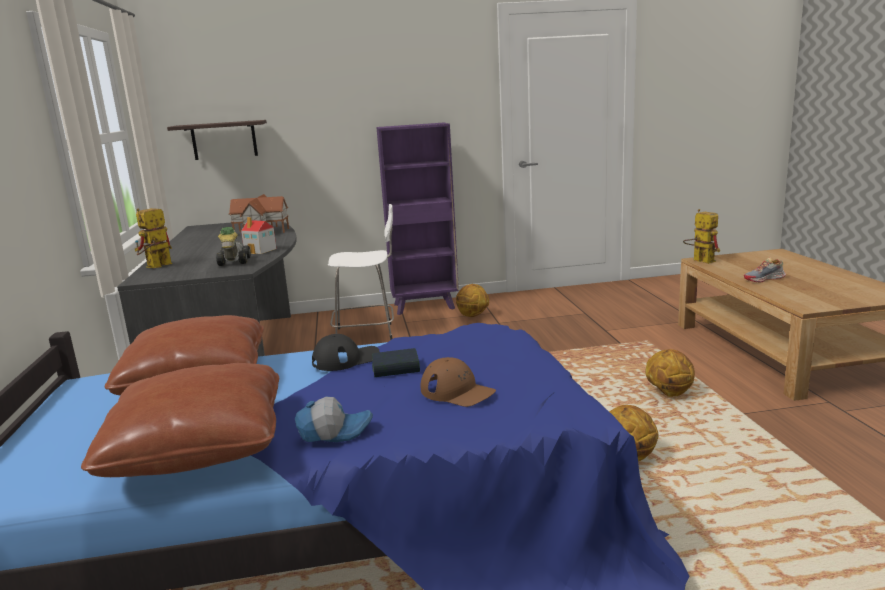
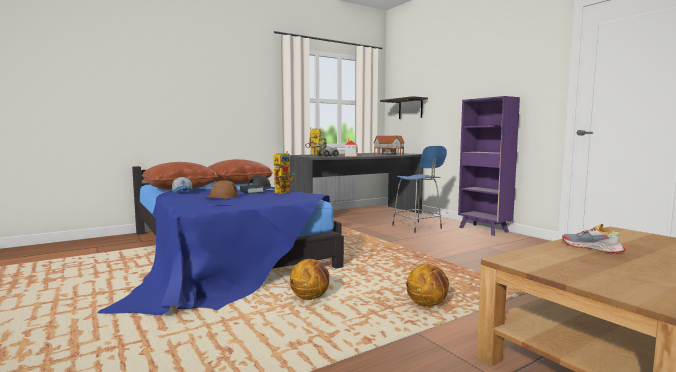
camera: 65 degrees right, 10 degrees down
(367, 335) = (417, 227): white stool -> blue stool
(472, 316) = (488, 240): basketball -> none
(699, 260) = (615, 230): toy robot -> toy robot (284, 191)

